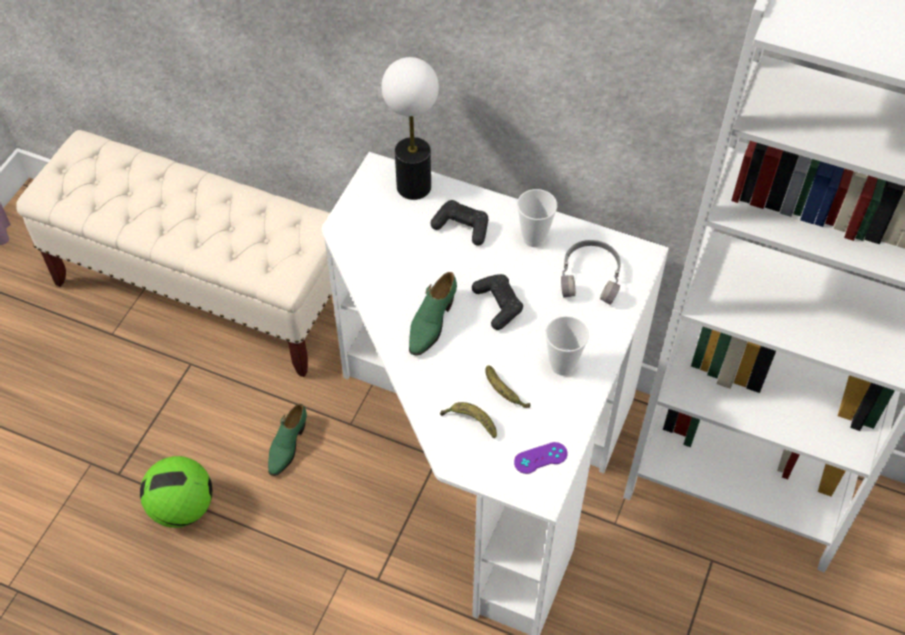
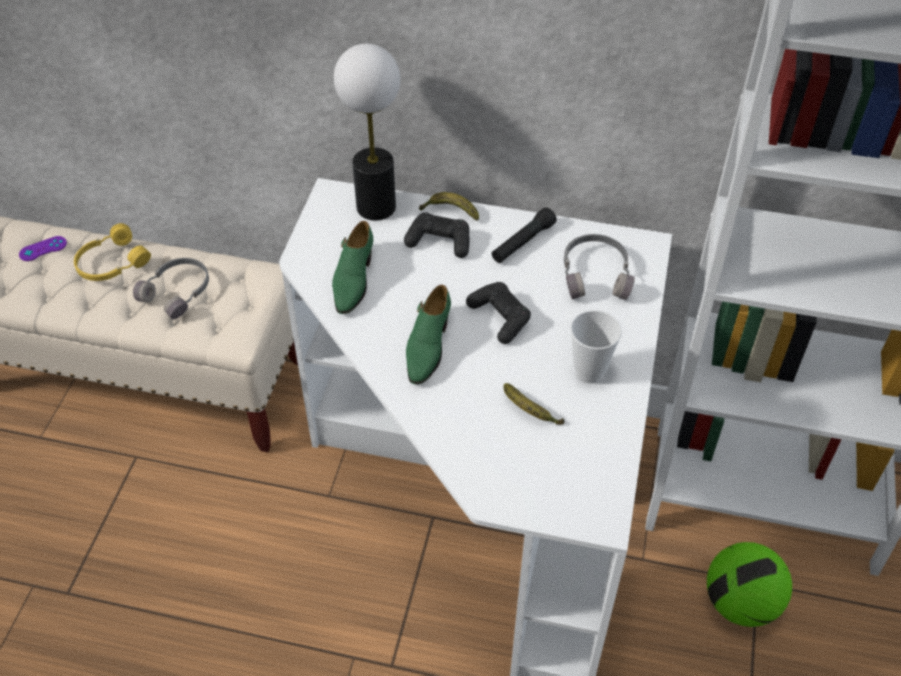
camera: 10 degrees left, 5 degrees down
(182, 507) = (149, 619): football -> football (740, 603)
(187, 194) = (111, 263): none -> yellow headphones
(241, 230) = (178, 292): none -> grey headphones
(287, 445) = (261, 530): green shoe -> green shoe (353, 280)
(470, 422) = (498, 450): banana -> banana (450, 212)
(534, 238) = (522, 243): cup -> black flashlight
(540, 458) = (591, 479): purple game controller -> purple game controller (43, 249)

